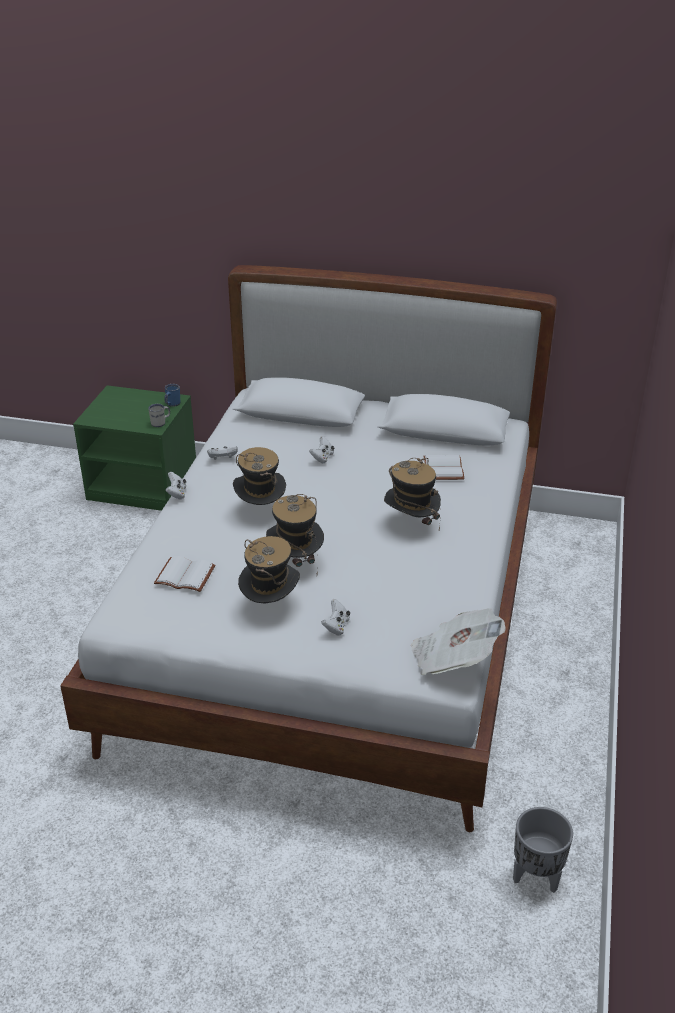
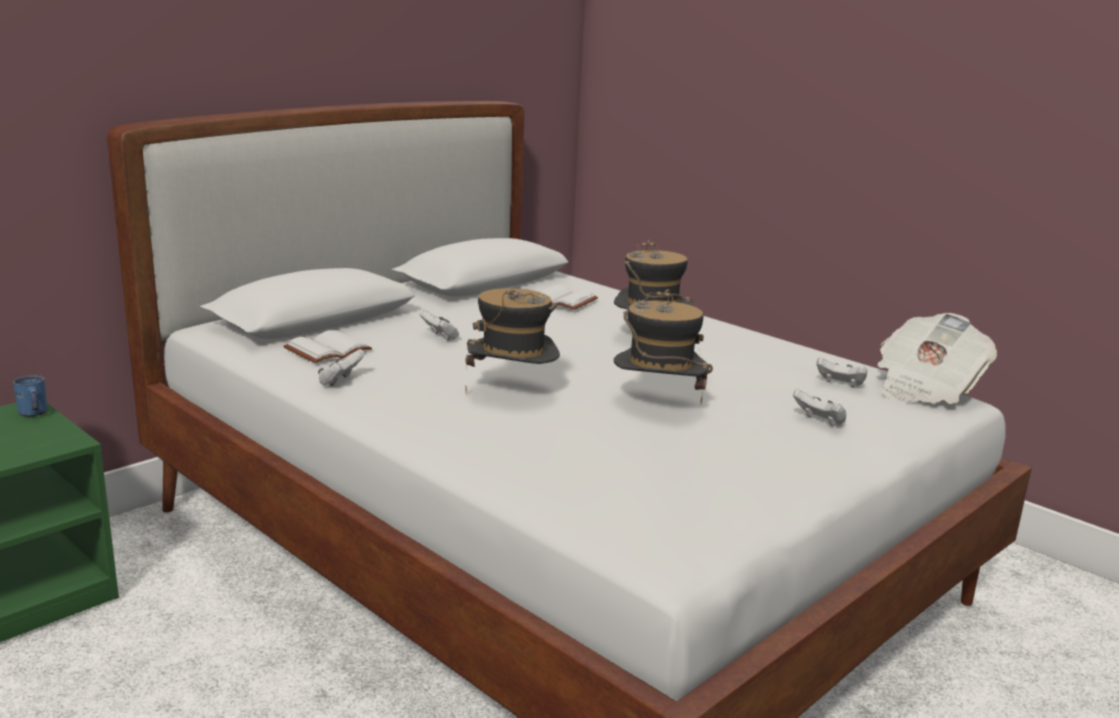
camera: 60 degrees left, 15 degrees down
(161, 423) = (66, 434): white mug -> none
(177, 494) = (379, 429): white game controller -> white game controller (840, 385)
(186, 575) = (617, 469): white book -> white book (327, 349)
(270, 606) = (742, 444): hat -> none
(536, 877) = (1048, 592): grey planter -> none

